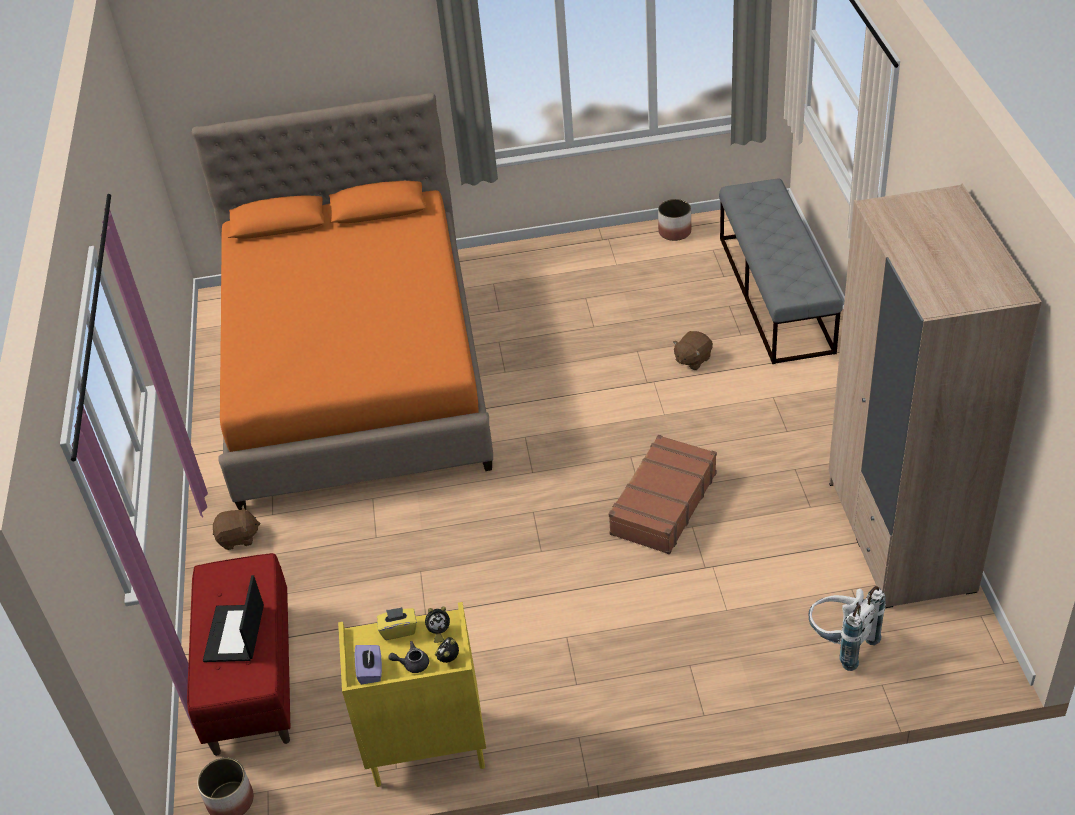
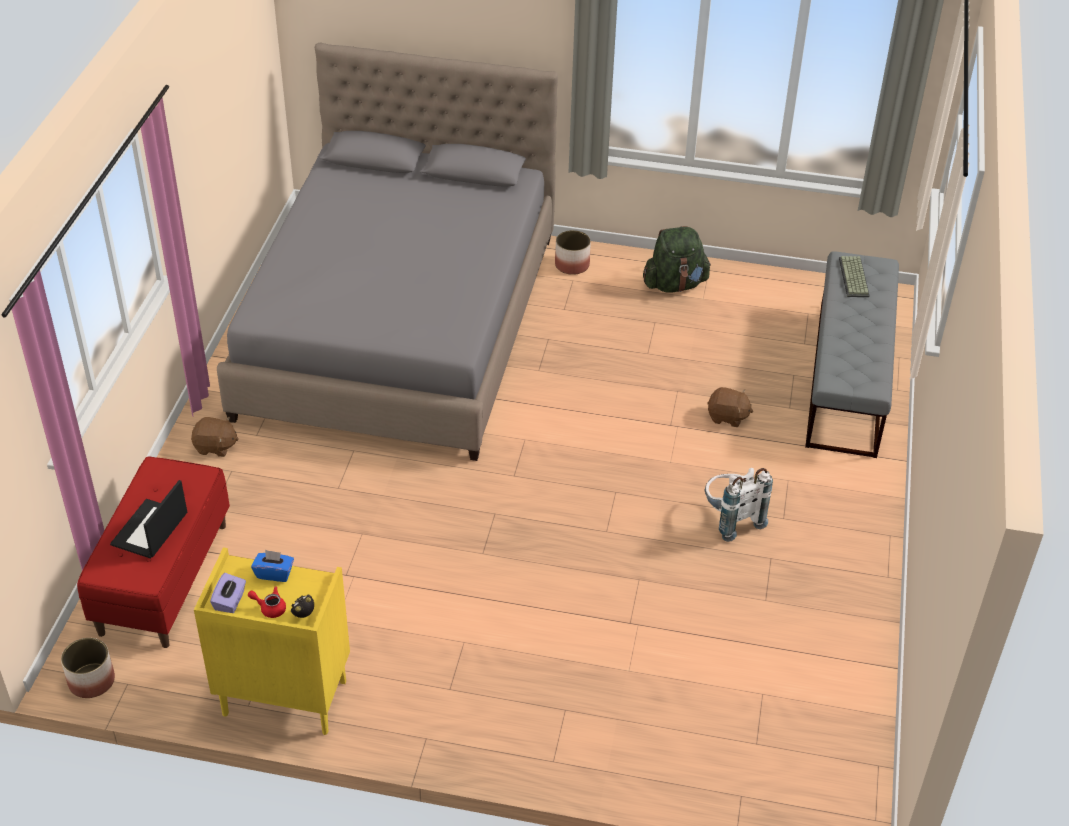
camera: 15 degrees right, 0 degrees up
(356, 371) = (400, 325): orange bed -> grey bed
(398, 630) = (274, 573): yellow tissue box -> blue tissue box
(412, 663) = (270, 608): grey teapot -> red teapot
(438, 632) = (308, 587): alarm clock -> none
(585, 260) = (675, 284): none -> green backpack
(662, 504) = (622, 548): brown suitcase -> none
(674, 232) = (779, 284): planter -> planter (572, 265)
(692, 359) = (727, 417): brown plush toy -> brown plush toy turned 135 degrees counterclockwise
(754, 203) = (855, 278): none -> keyboard
(840, 644) = (722, 742): white backpack -> white backpack (730, 519)
(899, 536) = (839, 659): beige wardrobe -> none

